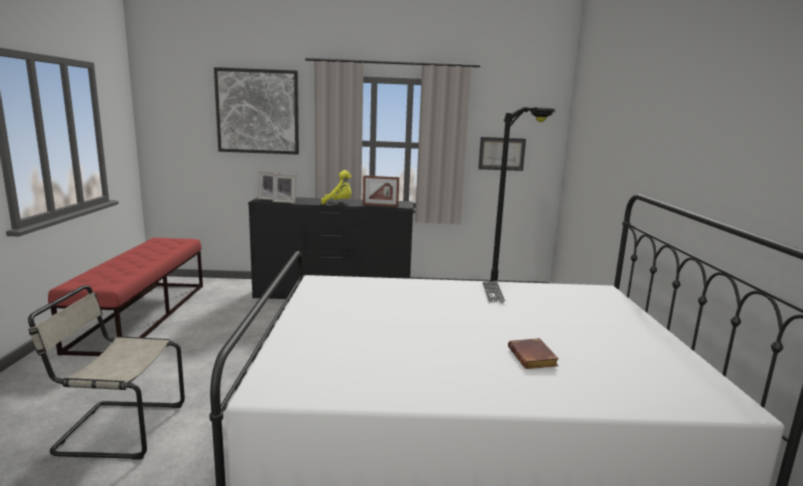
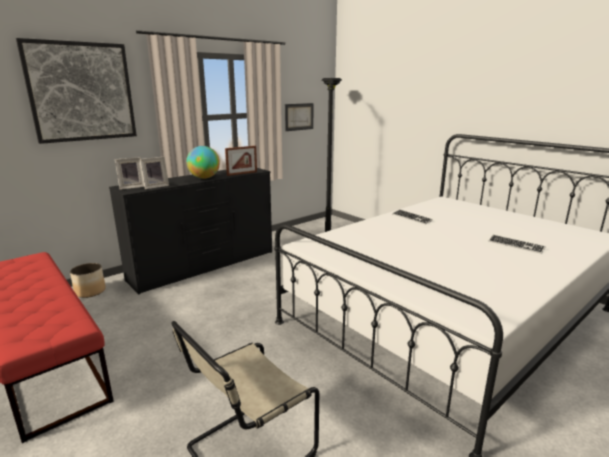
camera: 40 degrees left, 5 degrees up
(231, 285) = (90, 291): none -> planter
(338, 203) = (204, 178): yellow plush toy -> globe
(534, 359) = (515, 245): brown book -> keyboard

